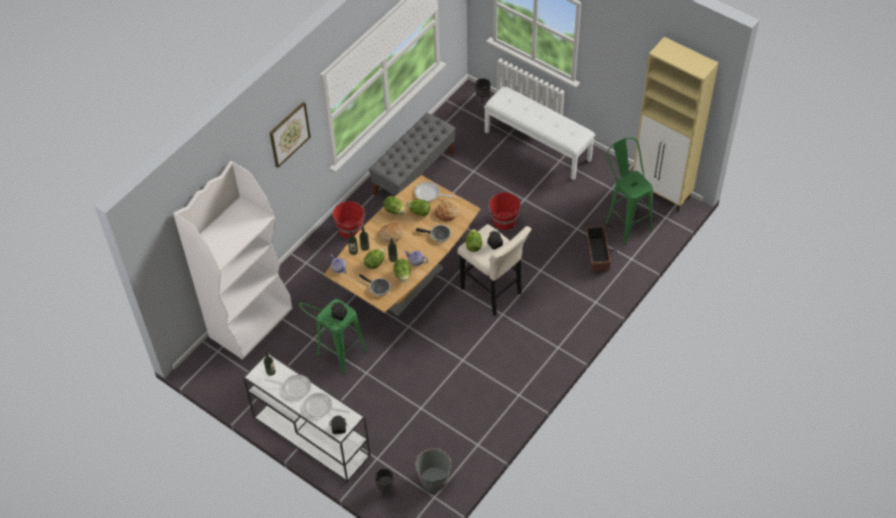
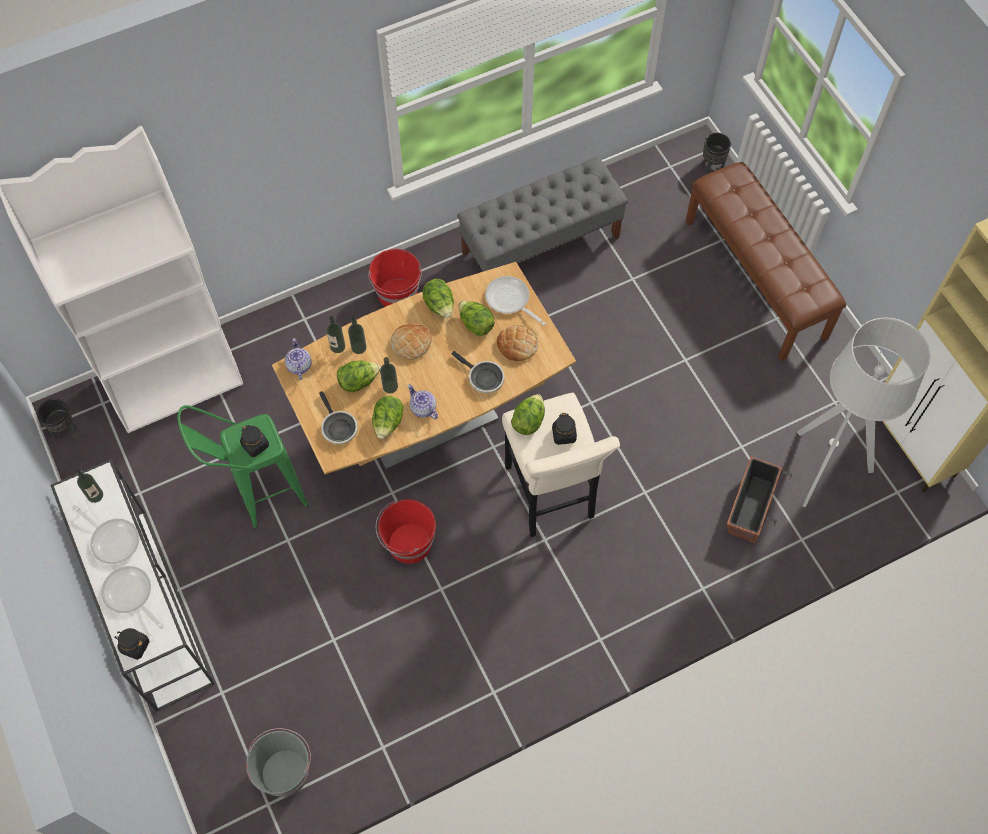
camera: 25 degrees right, 10 degrees up
(289, 134) = (292, 115): picture -> none
(386, 489) = (205, 752): black planter -> black planter (64, 429)
(504, 221) = (634, 382): red bucket -> red bucket (408, 544)
(538, 145) = (756, 279): white bench -> brown bench
(624, 222) = (825, 469): green stool -> grey floor lamp

